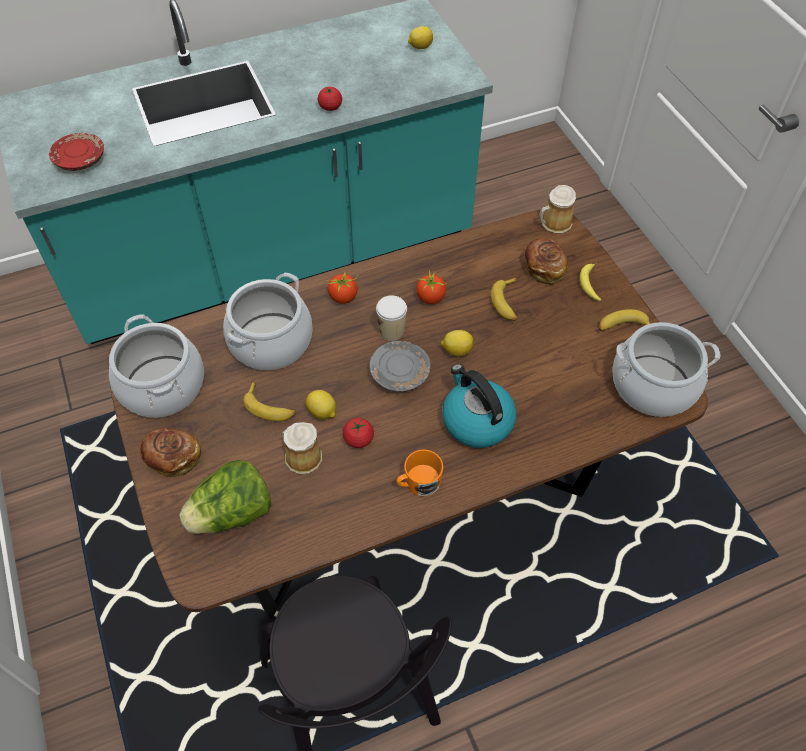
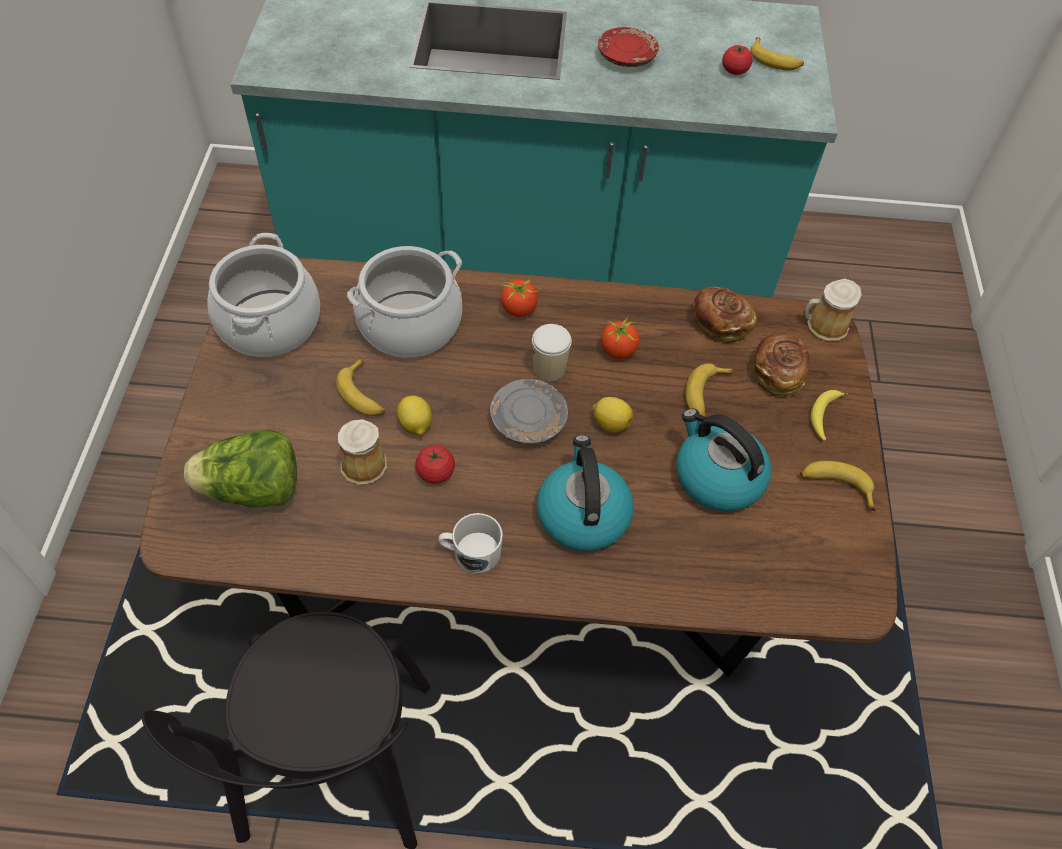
camera: 25 degrees right, 0 degrees up
(80, 159) = (326, 55): red plate -> red plate (626, 57)
(173, 458) = (232, 403): bread -> bread (719, 324)
(330, 107) = (625, 92): tomato -> tomato (734, 71)
(418, 482) = (471, 552): orange mug -> white mug
(420, 47) = (775, 60): lemon -> banana
(547, 355) = (717, 477): none -> kettle
(653, 386) = (830, 573): cooking pot -> none

